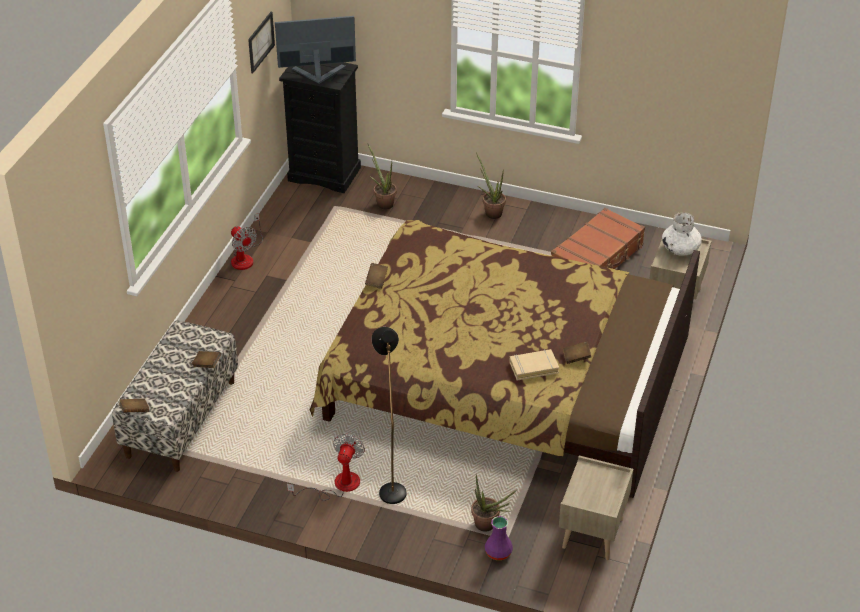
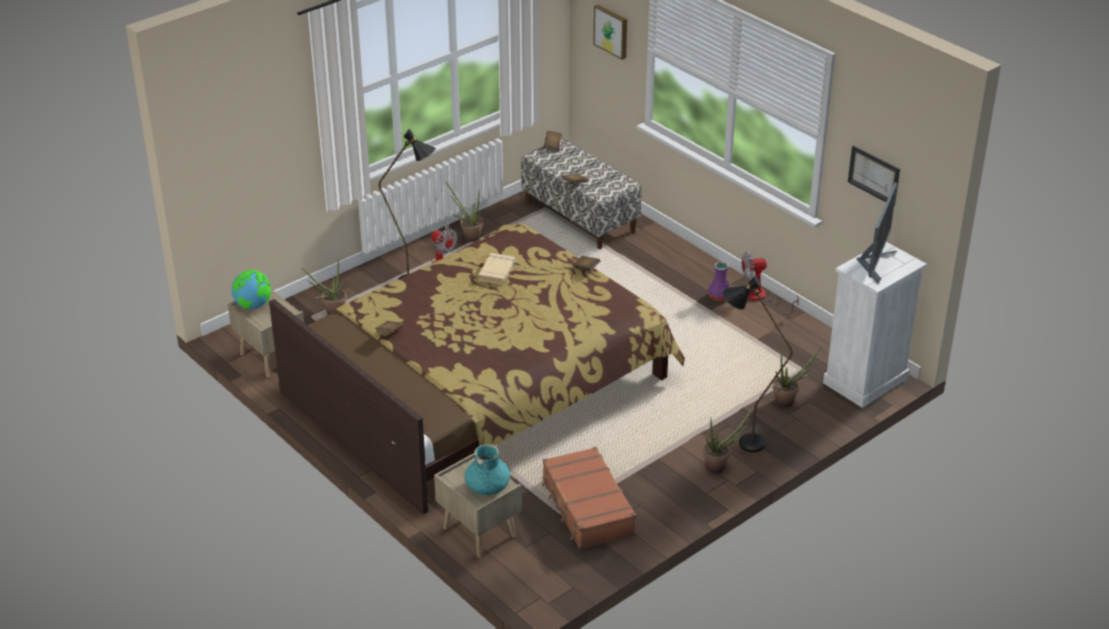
camera: 120 degrees right, 5 degrees down
(89, 247) = (612, 31): none -> picture
(276, 487) = (468, 237): none -> potted plant
(325, 174) = (865, 381): black dresser -> white dresser
(453, 210) = (741, 442): none -> black floor lamp
(499, 552) = (303, 309): purple vase -> purple vase (718, 297)
(533, 367) = (402, 307): beige book -> beige book (497, 272)
(598, 501) = (253, 306): none -> globe
(680, 248) = (487, 487): white vase -> turquoise vase

